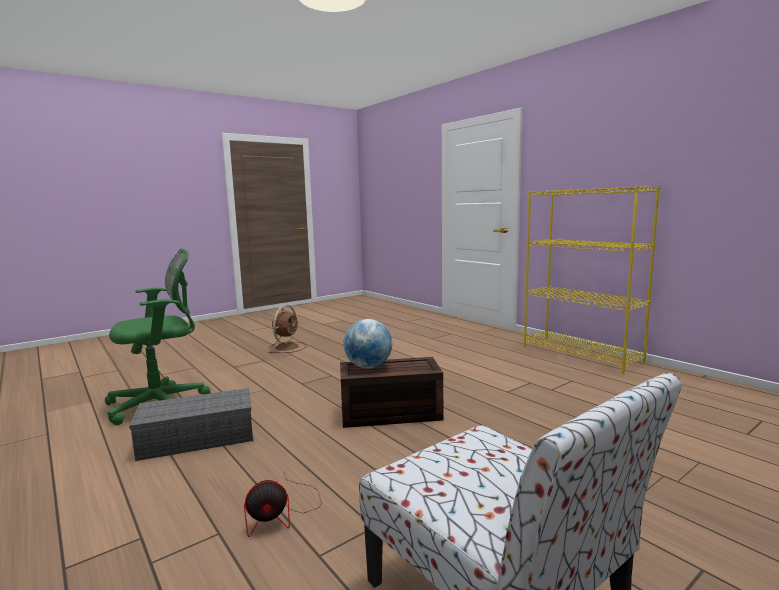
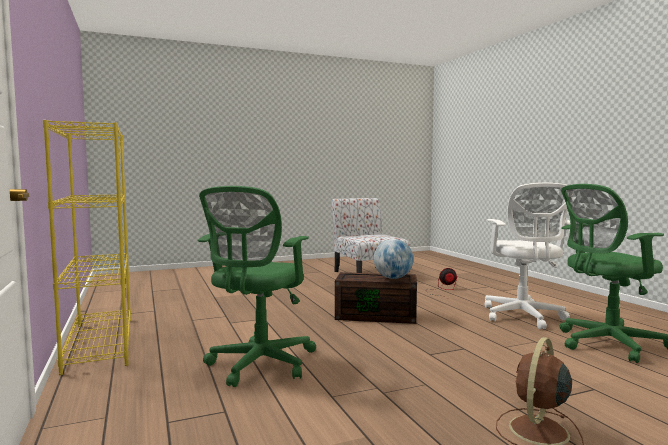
camera: 165 degrees left, 5 degrees down
(199, 437) = (523, 317): grey storage box -> white office chair
(445, 355) = (259, 365): none -> green office chair

